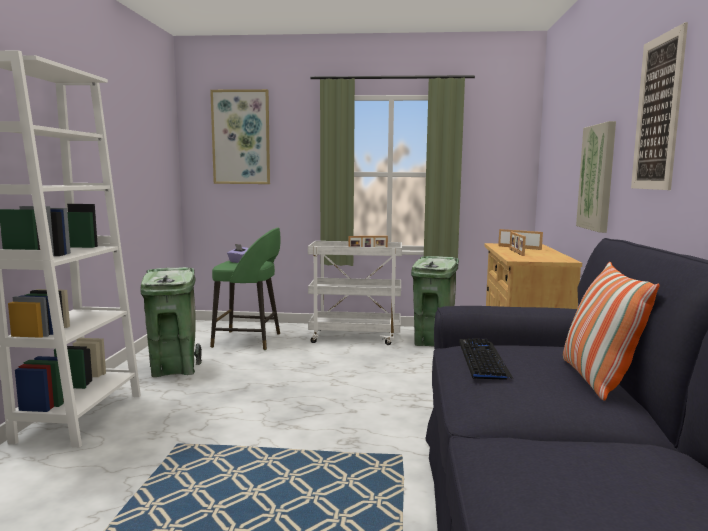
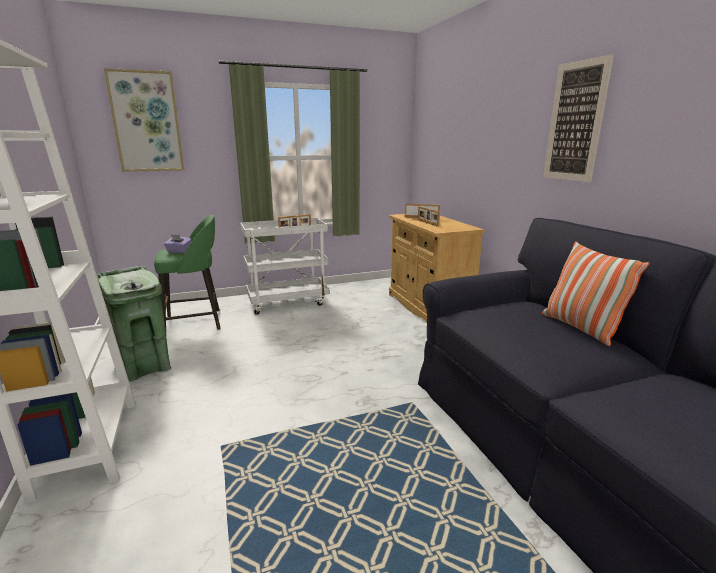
camera: 25 degrees left, 10 degrees up
(433, 342) = (352, 297): green trash can -> none
(482, 360) = (500, 326): keyboard -> none
(597, 177) = (497, 165): picture -> none

